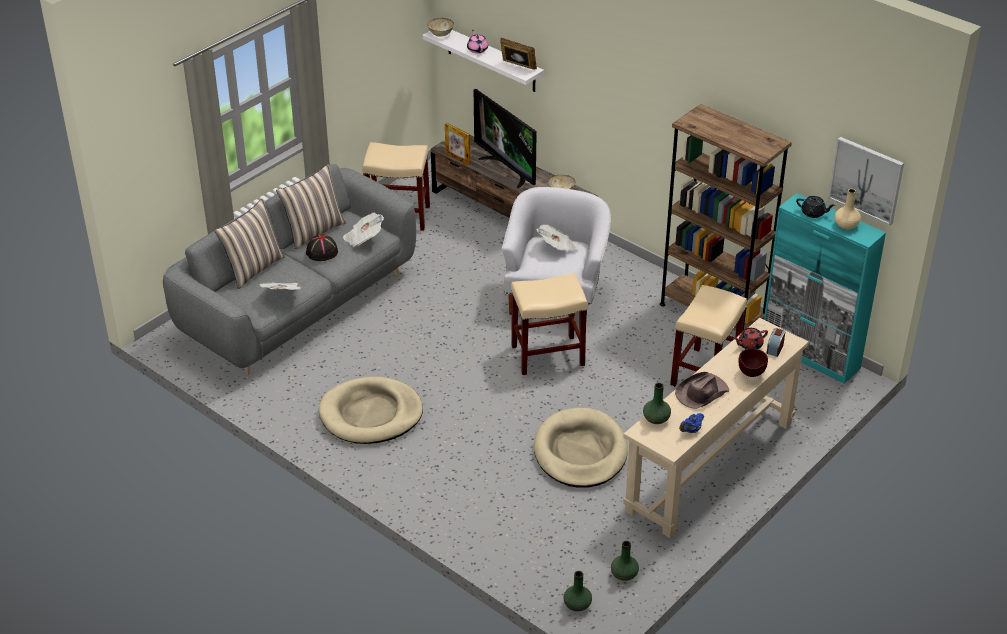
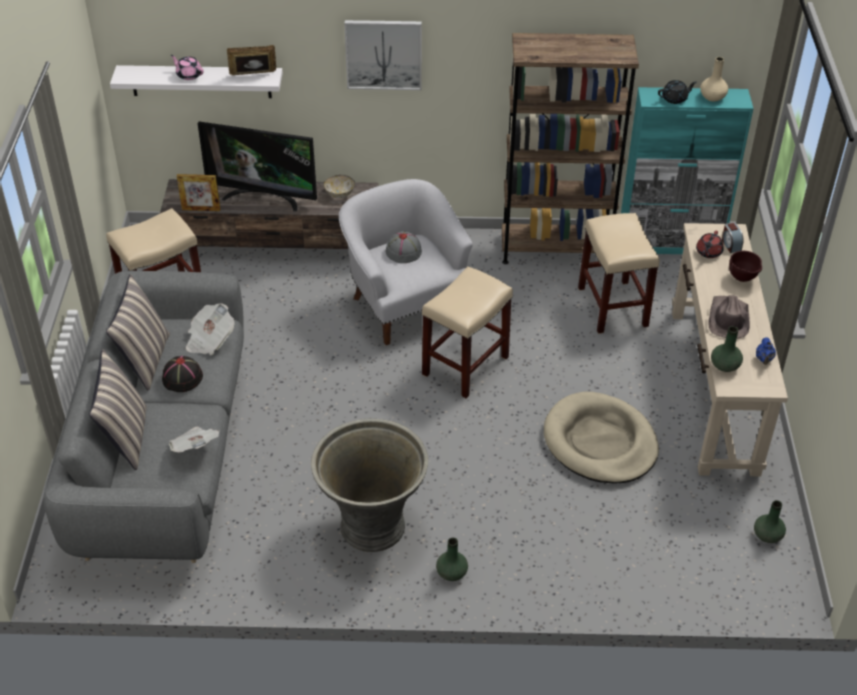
camera: 40 degrees left, 5 degrees up
(371, 414) = (372, 525): beige dog bed -> grey planter
(441, 34) = (129, 74): bowl -> none
(557, 247) = (403, 251): newspaper -> grey hat
(577, 605) = (766, 592): green vase -> green vase (451, 573)
(866, 180) = (722, 43): picture -> picture (383, 54)

